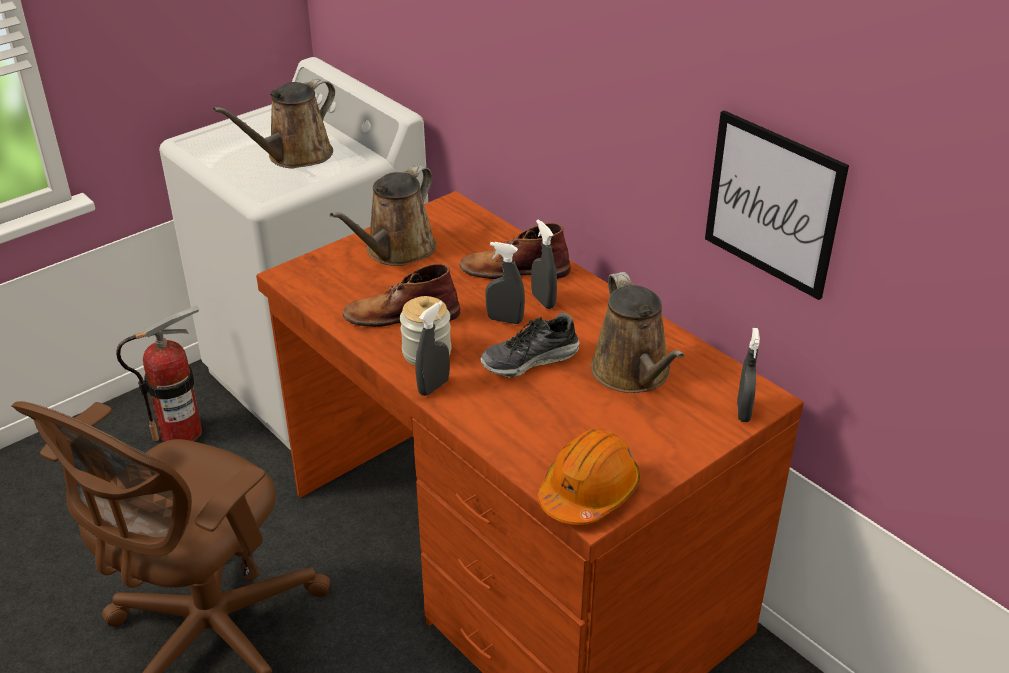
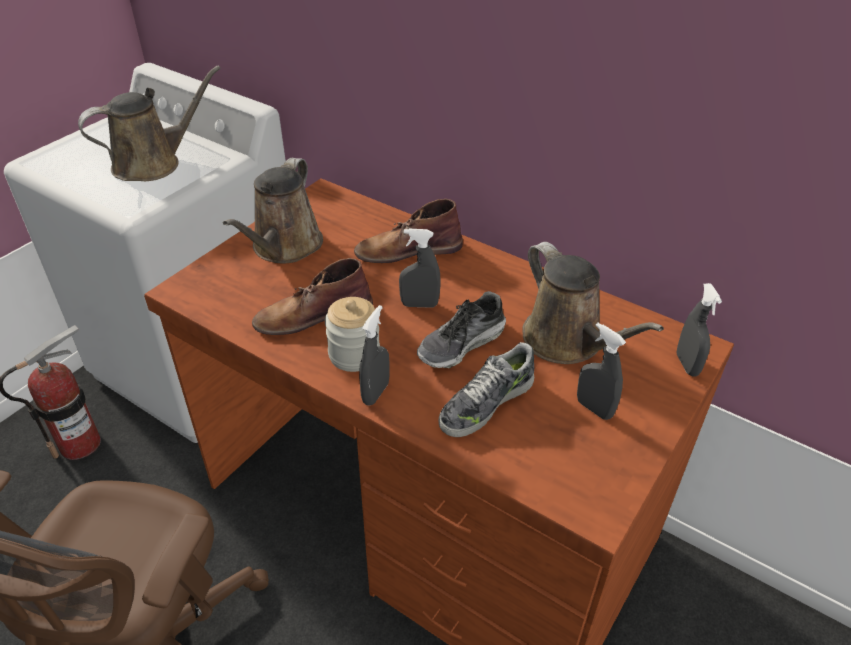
camera: 15 degrees left, 5 degrees up
(295, 156) = (153, 163): brown watering can -> brown watering can turned 150 degrees counterclockwise
(531, 411) = (486, 403): none -> shoe
(543, 301) = (448, 278): grey spray bottle -> grey spray bottle (594, 408)
(588, 492) = (583, 488): orange hard hat -> none
(773, 204) = (706, 153): picture -> none

